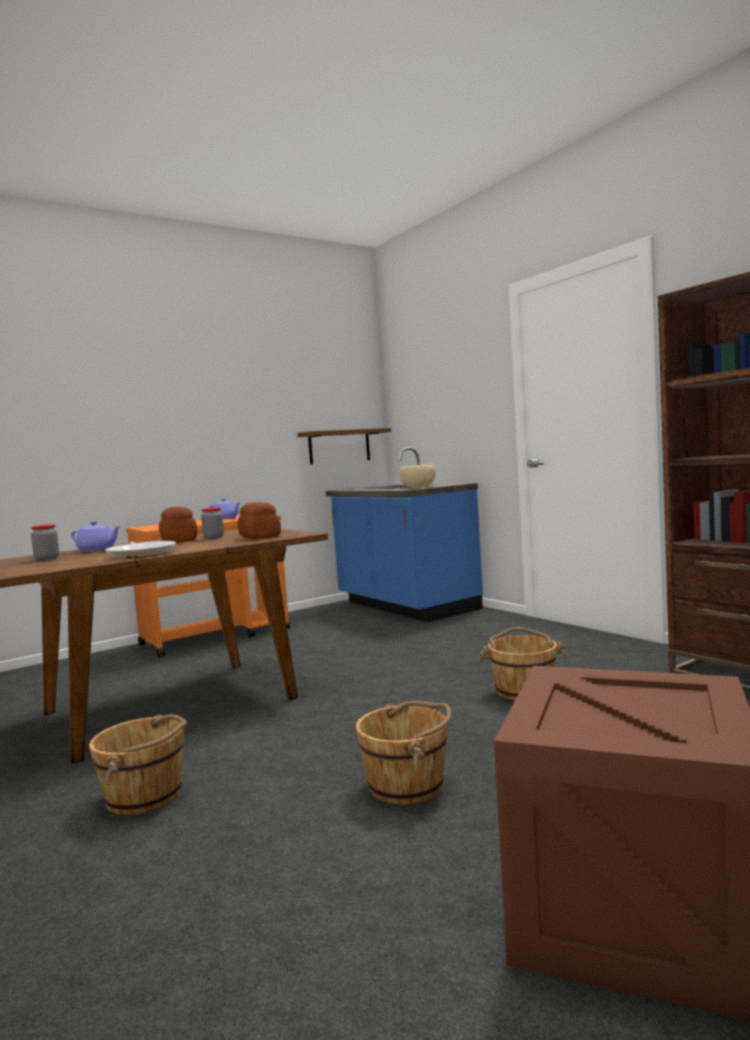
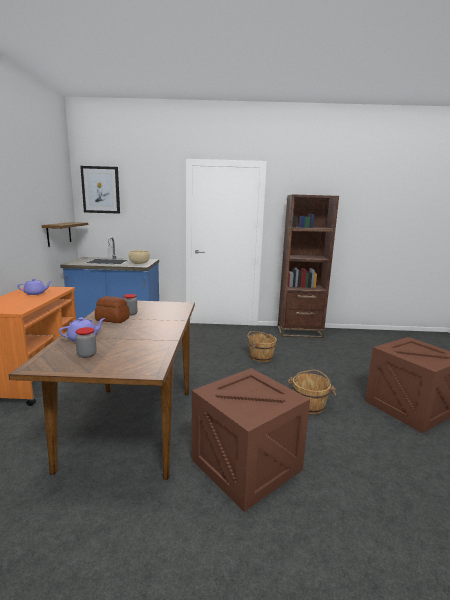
camera: 55 degrees left, 10 degrees up
(142, 554) = (154, 335): frying pan -> none
(145, 796) = (246, 464): brown bucket -> crate
(260, 537) = (165, 309): bread -> none
(410, 373) = (101, 190): none -> picture

